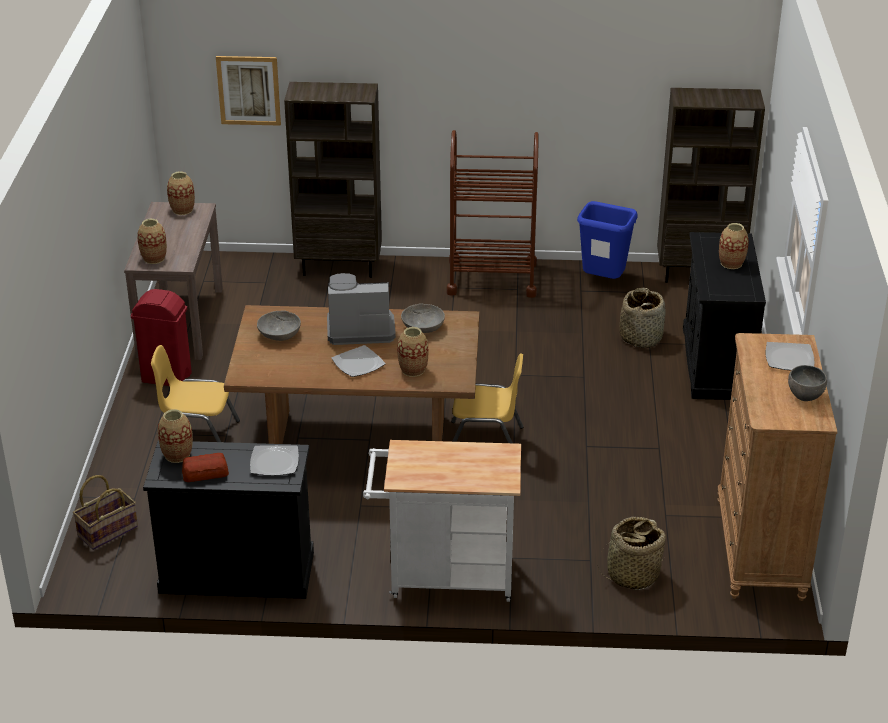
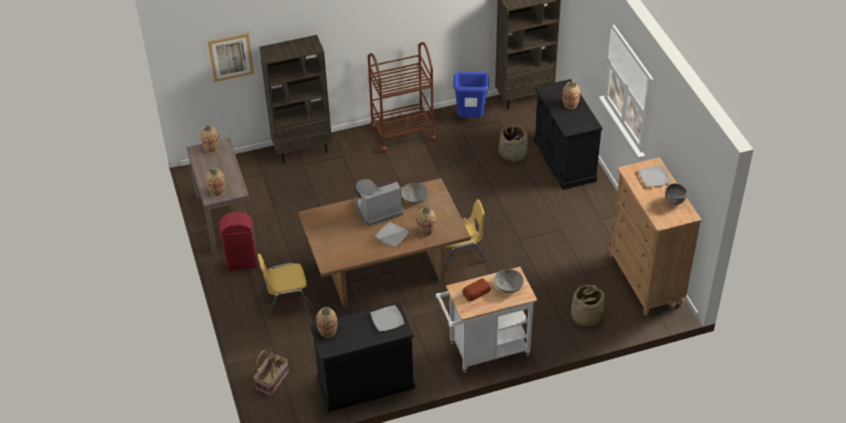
camera: 20 degrees left, 10 degrees up
(206, 473) = (352, 338): bread -> bread (477, 292)
(279, 334) = (332, 227): grey bowl -> grey bowl (508, 286)

